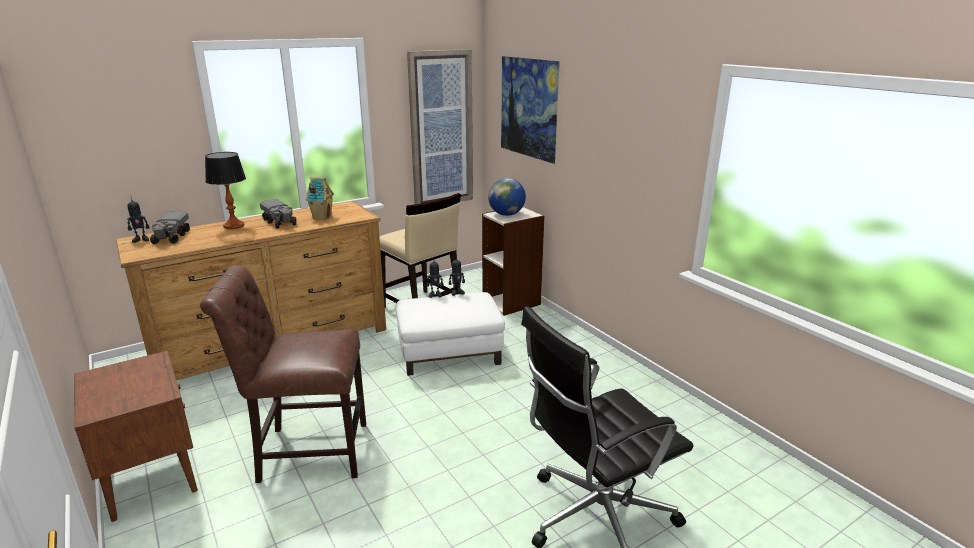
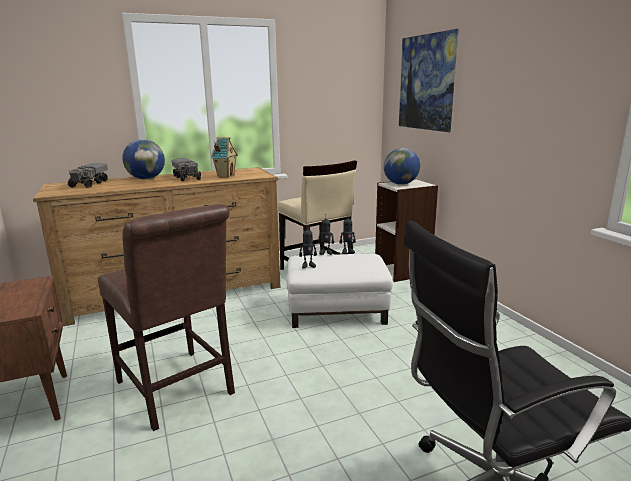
camera: 10 degrees right, 5 degrees down
(141, 240) = (63, 185): toy robot -> toy robot (308, 266)
(233, 226) = (146, 179): table lamp -> globe
(307, 451) = (177, 391): brown chair -> brown chair turned 135 degrees counterclockwise
(441, 130) = (343, 110): picture -> none

